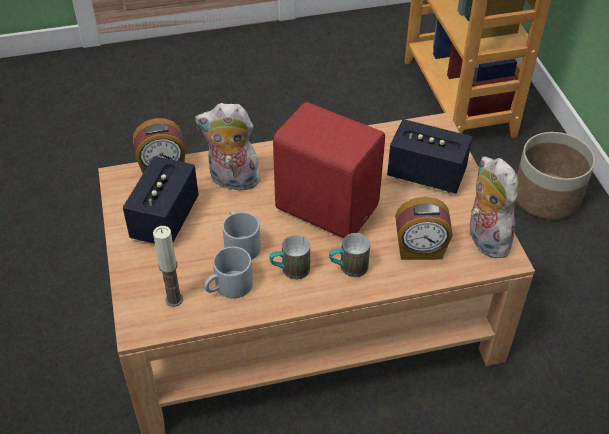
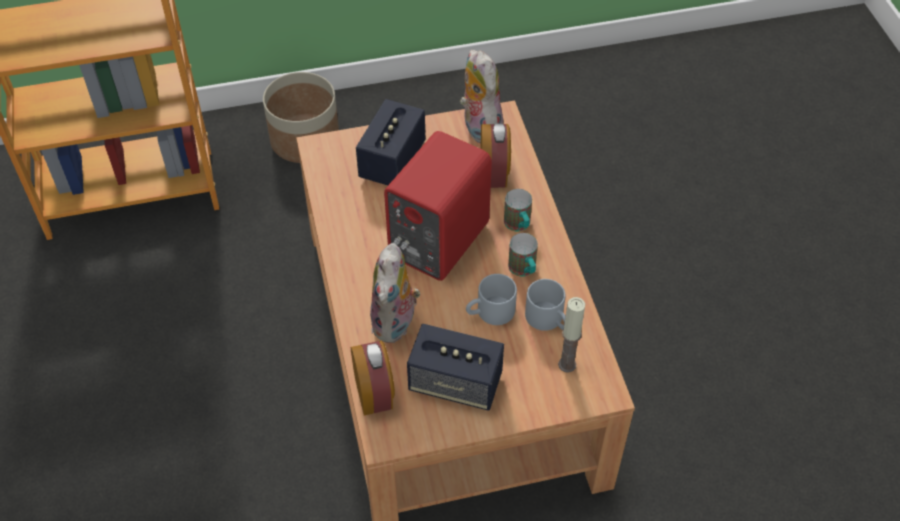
camera: 90 degrees left, 5 degrees up
(484, 239) = (479, 128): plush toy -> plush toy turned 90 degrees clockwise

